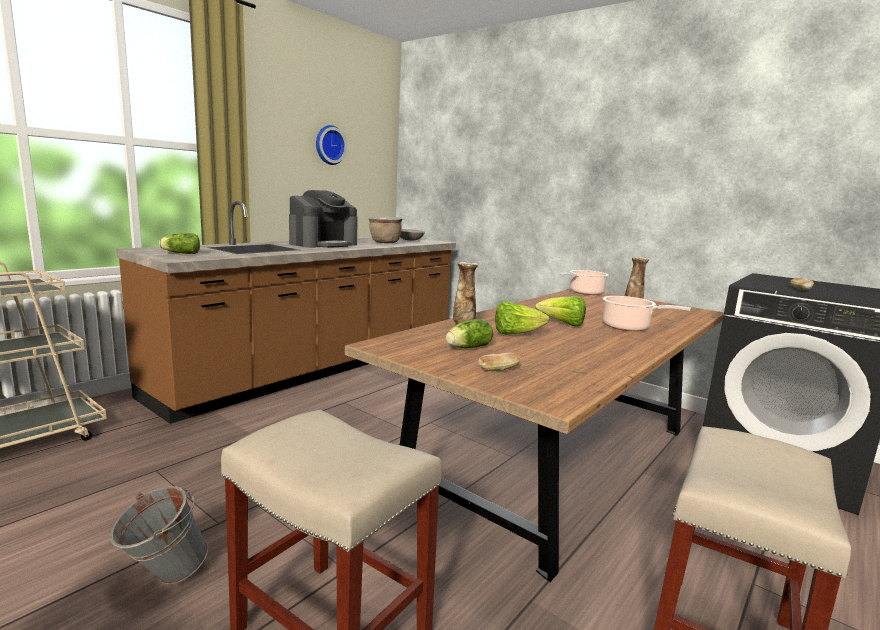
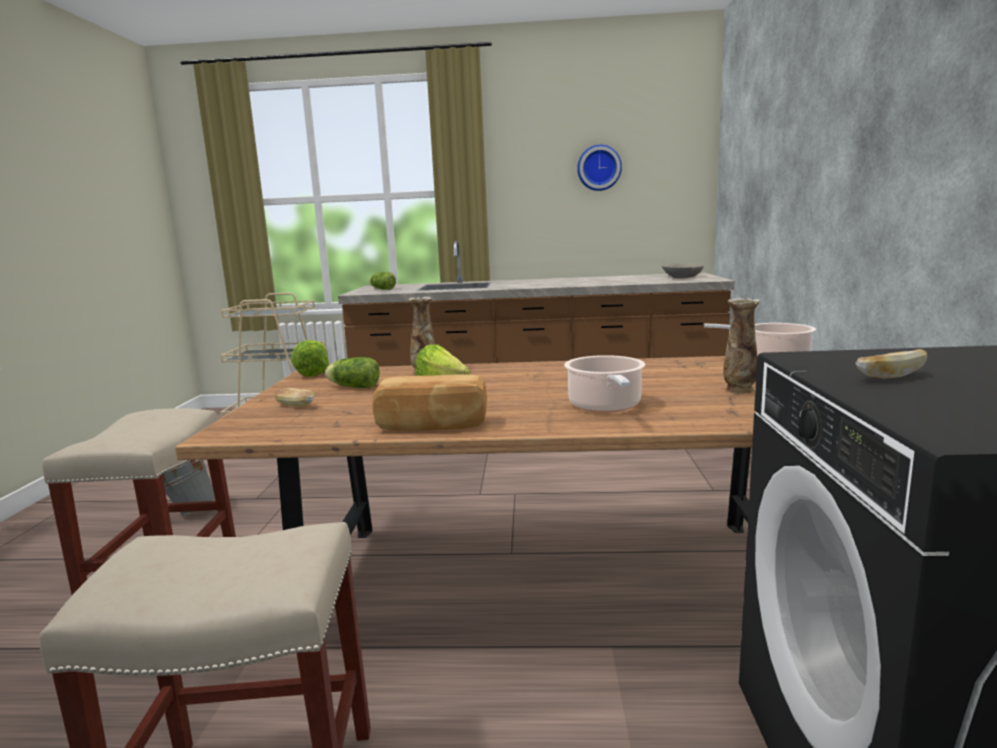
camera: 55 degrees right, 0 degrees up
(323, 244) = (541, 282): coffee machine -> none
(385, 243) = (621, 281): brown cooking pot -> none
(562, 324) = (537, 387): lettuce -> lettuce (313, 373)
(620, 357) = (432, 426): none -> bread

